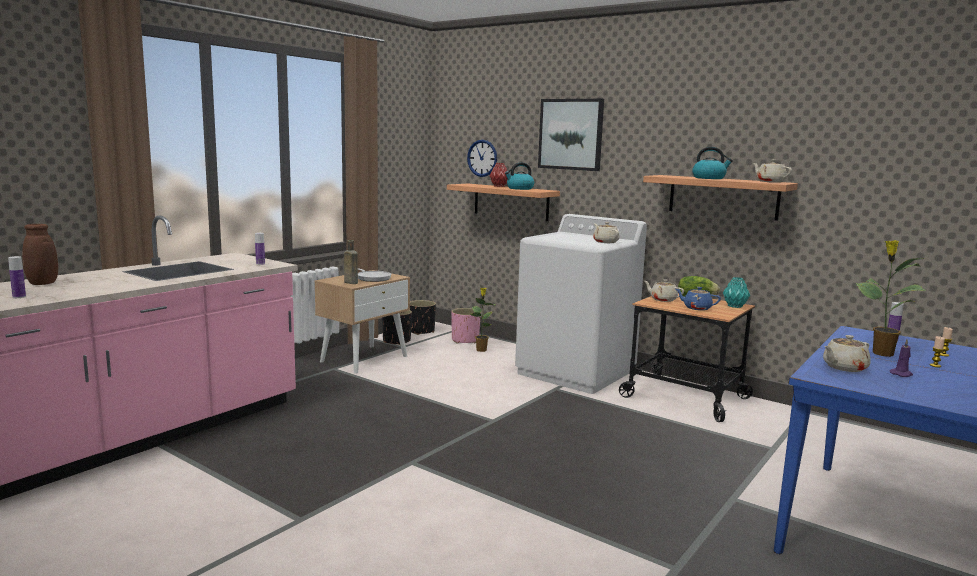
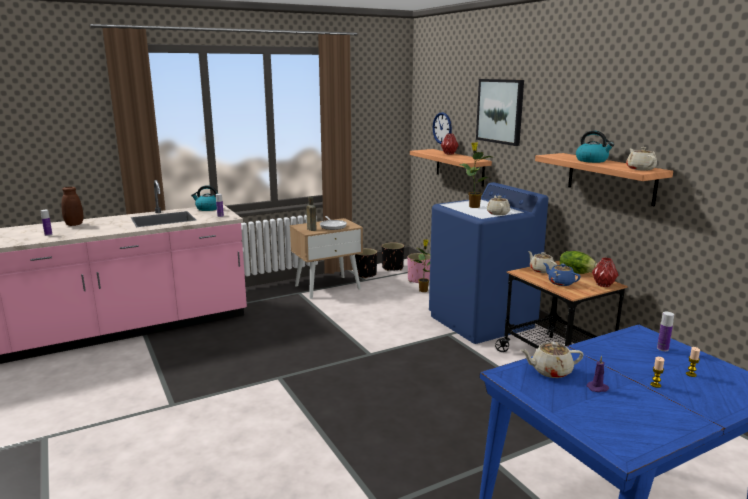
camera: 25 degrees right, 5 degrees up
(519, 188) = (459, 157): kettle -> kettle (207, 208)
(576, 372) = (482, 322): white washing machine -> blue washing machine
(734, 306) = (603, 285): turquoise vase -> red vase
(881, 353) = (621, 362): potted plant -> potted plant (473, 206)

